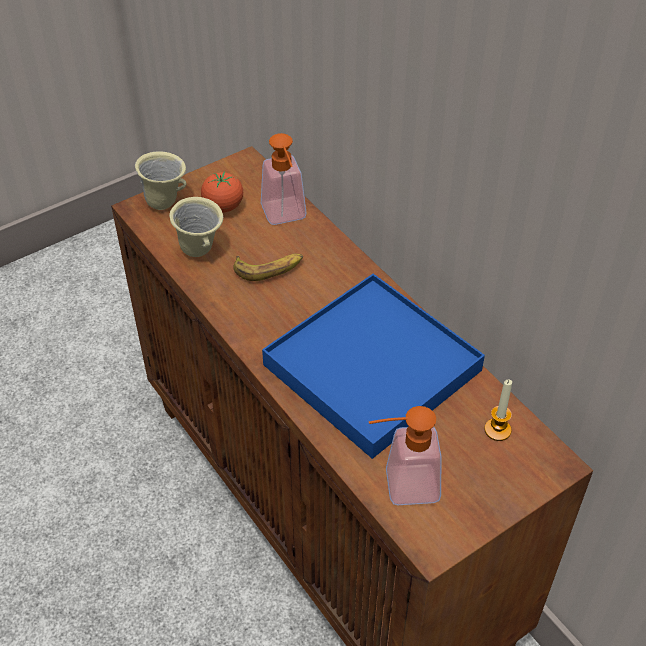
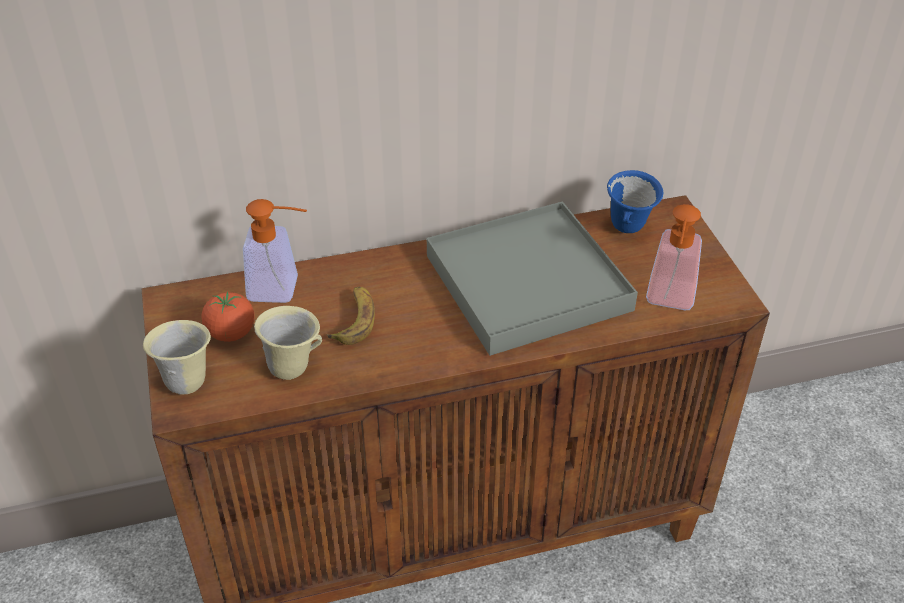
camera: 70 degrees left, 5 degrees down
(371, 368) = (527, 283): blue tray -> grey tray
(497, 430) = (629, 230): candle -> blue mug

